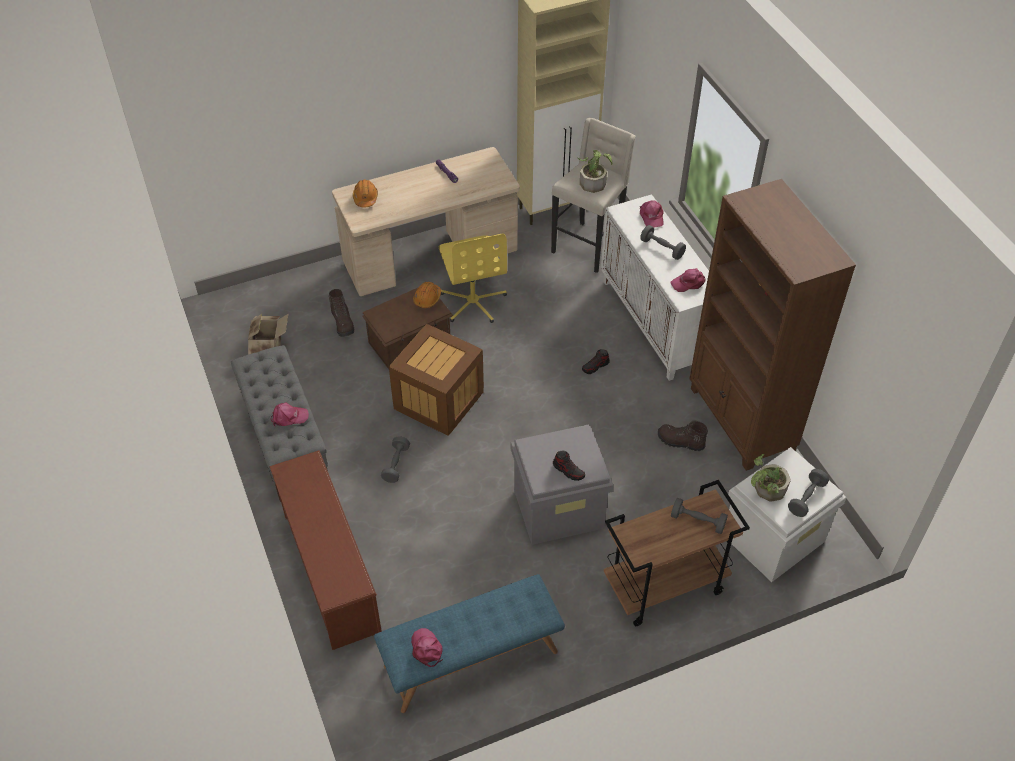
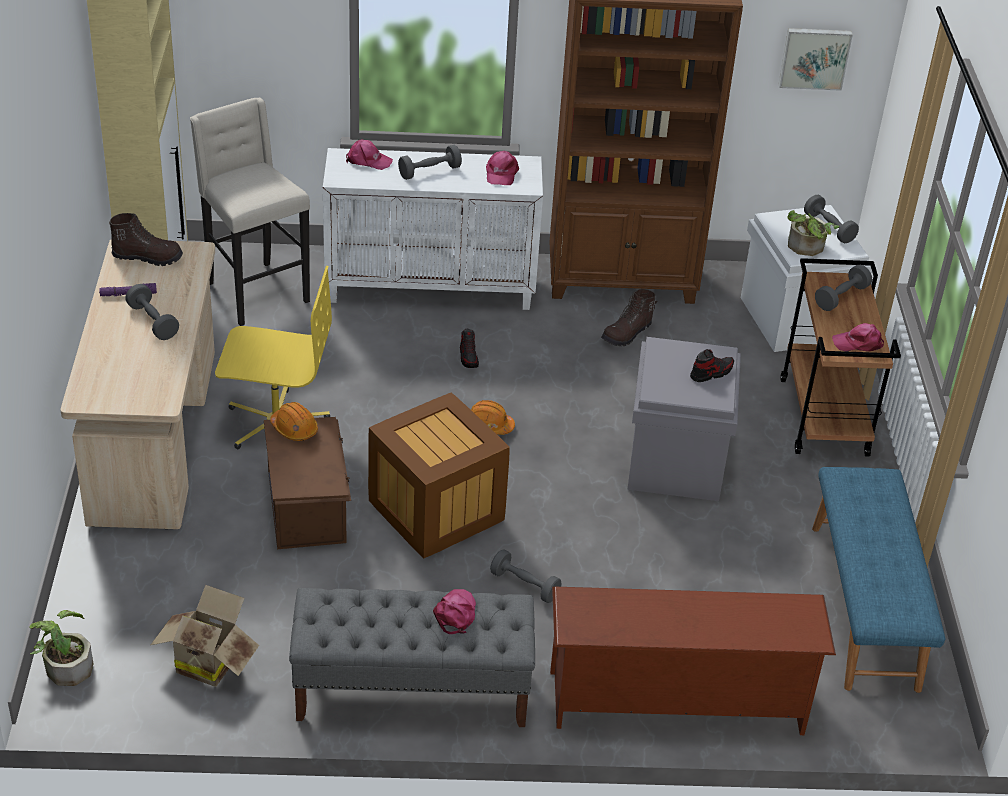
camera: 70 degrees left, 10 degrees down
(343, 323) = (216, 565): brown boot -> brown boot (147, 257)
(365, 198) = (111, 383): orange hard hat -> orange hard hat (489, 425)
(426, 649) = (902, 588): pink cap -> pink cap (858, 343)
(428, 192) = (153, 322): none -> grey dumbbell
(593, 181) = (259, 183): potted plant -> potted plant (65, 665)
(888, 381) = (814, 57): none -> picture

